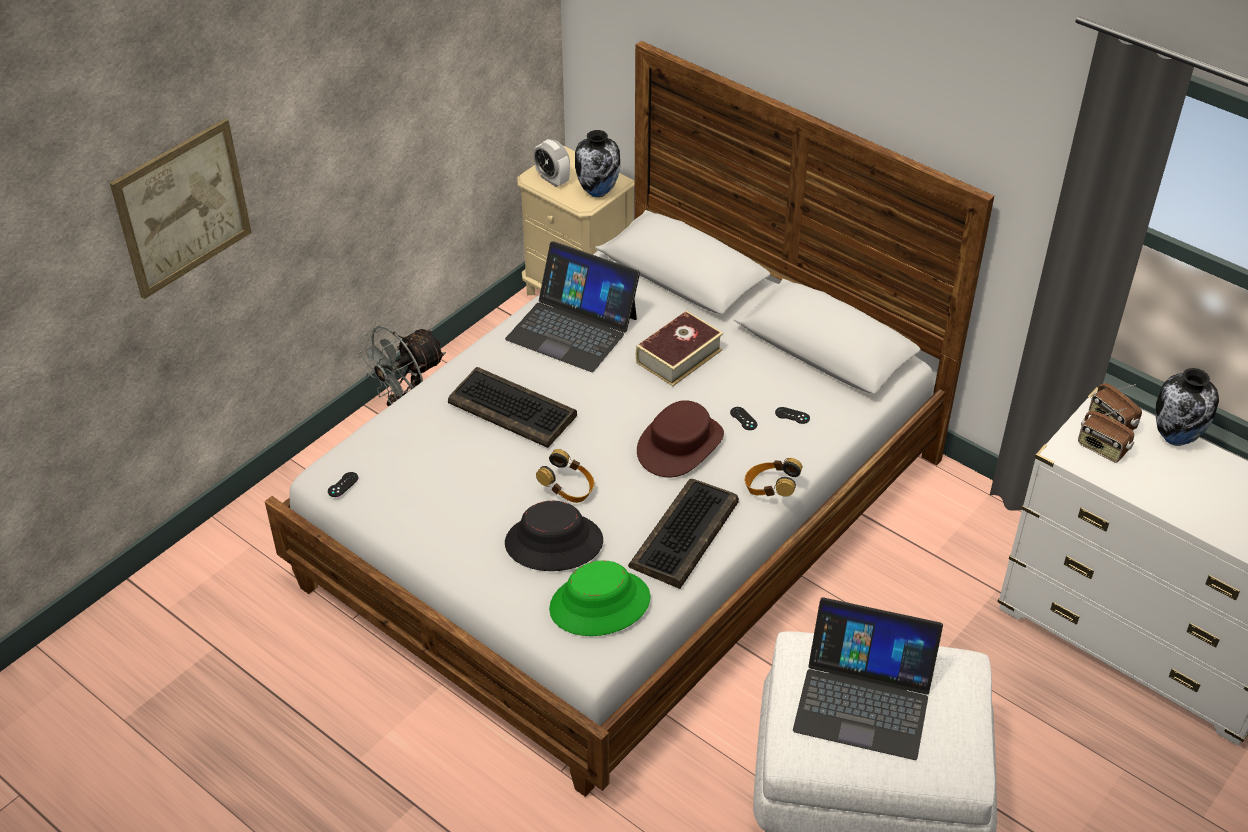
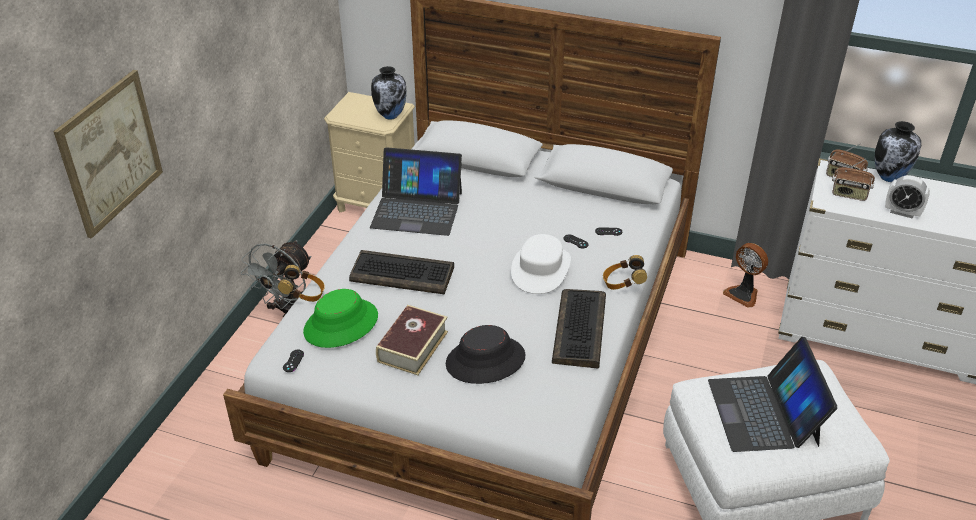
camera: 20 degrees left, 5 degrees down
(552, 179) = (352, 114): alarm clock -> alarm clock (902, 212)
(568, 490) = (475, 320): headphones -> headphones (304, 295)
(600, 604) = (545, 395): green hat -> green hat (341, 324)
(679, 356) = (505, 211): book -> book (412, 346)
(680, 444) = (540, 269): brown hat -> white hat
(864, 699) = (764, 412): laptop -> laptop turned 90 degrees clockwise
(988, 536) = (743, 294): none -> fan

